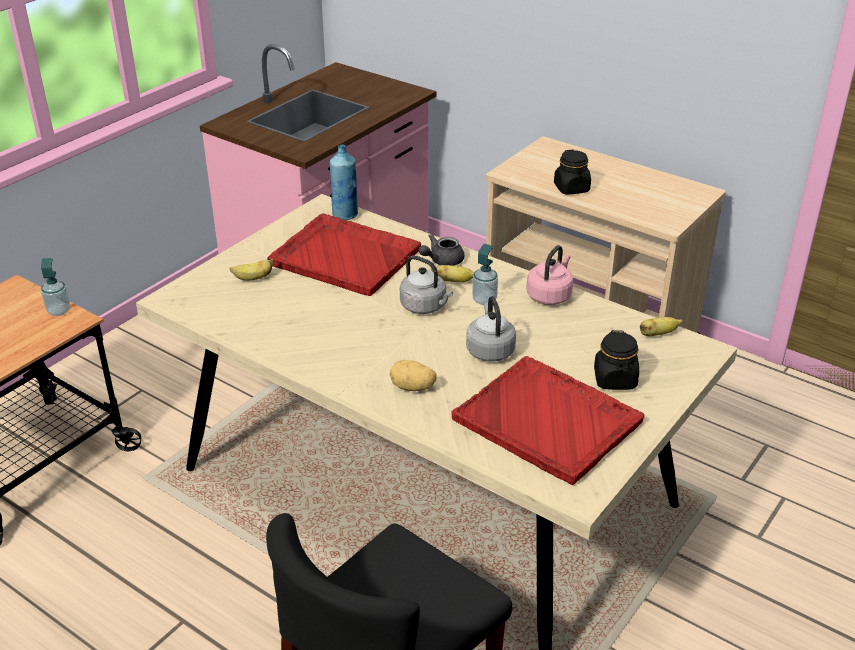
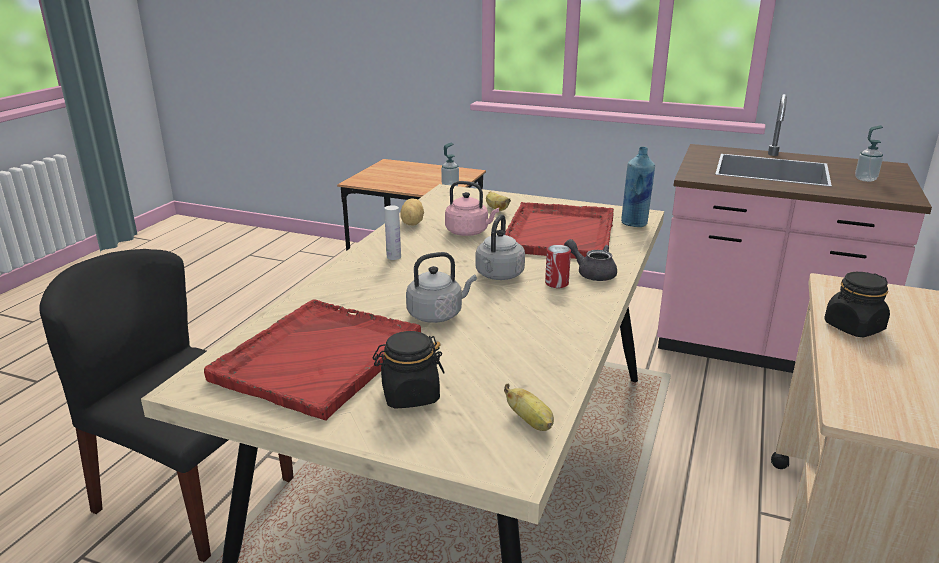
camera: 75 degrees right, 10 degrees down
(350, 360) = (394, 257): none -> white bottle
(412, 388) = (359, 286): potato -> potato (411, 223)
(454, 281) = (556, 283): banana -> can
(484, 300) = (532, 302): soap dispenser -> soap dispenser (865, 179)
(550, 295) = (570, 337): pink kettle -> pink kettle (469, 232)

